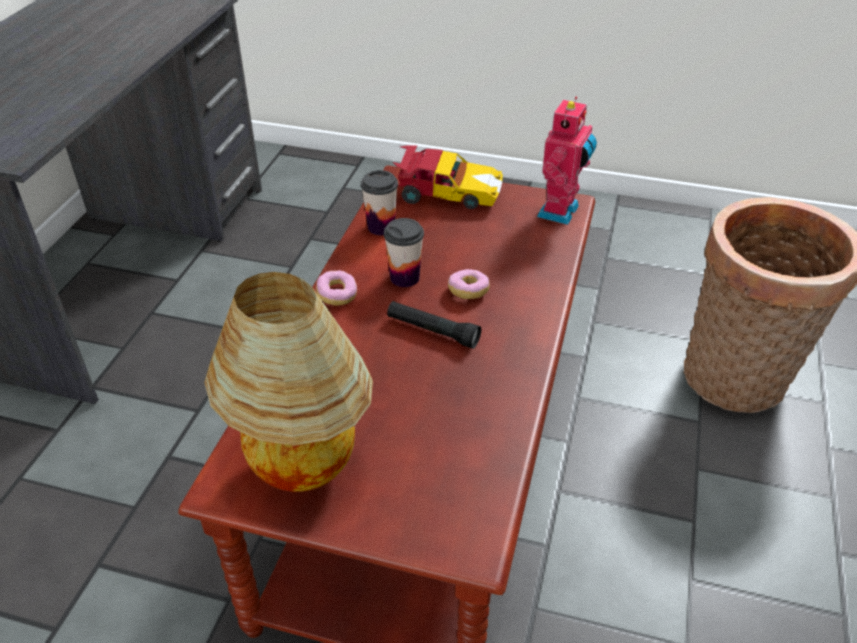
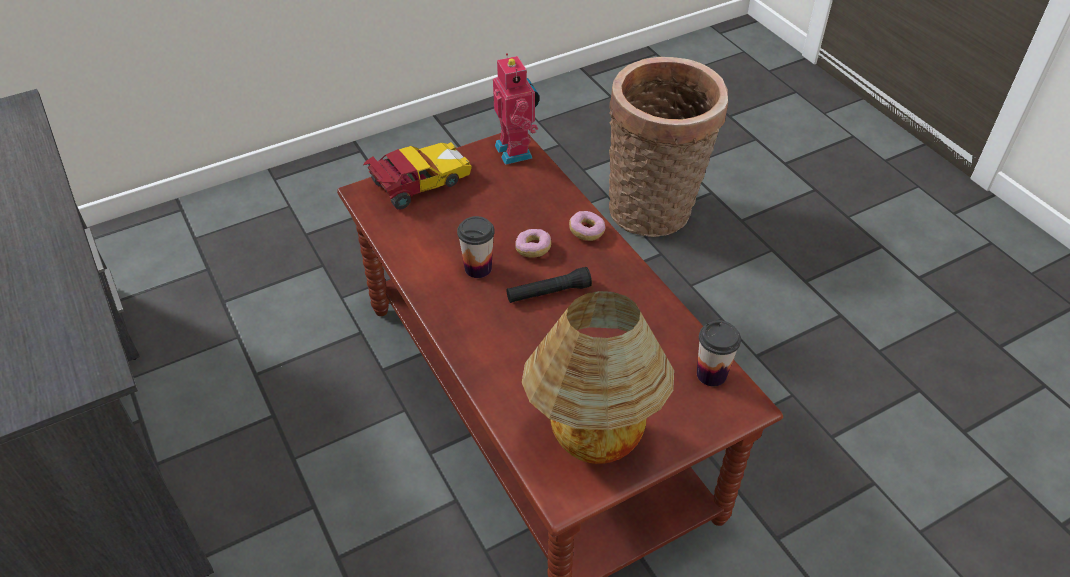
camera: 45 degrees left, 5 degrees up
(337, 295) = (449, 313): donut -> donut (586, 232)
(381, 227) = (407, 241): cup -> cup (711, 374)

